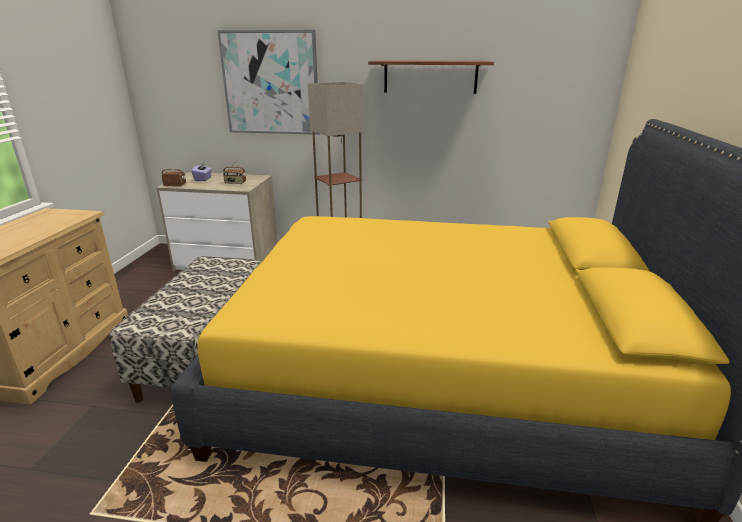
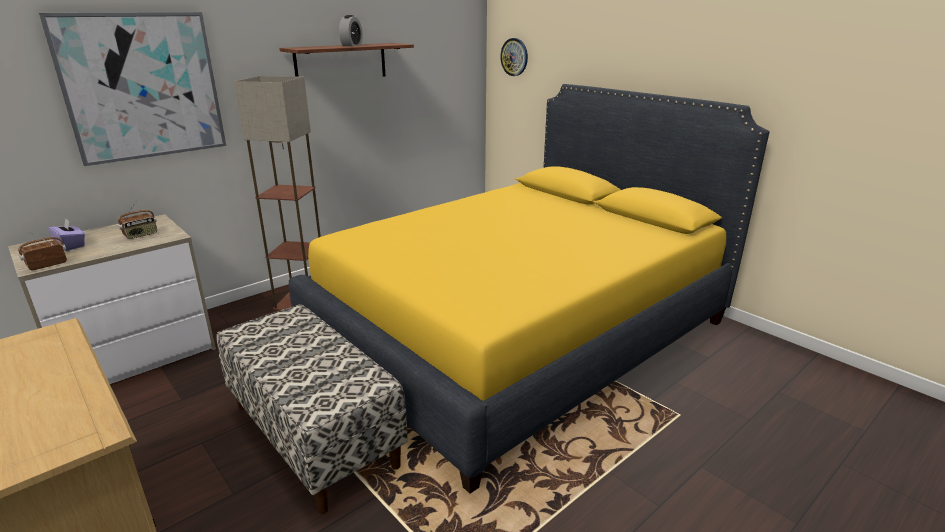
camera: 50 degrees left, 0 degrees up
(432, 60) = (352, 45): none -> alarm clock
(639, 83) = (514, 57): none -> wall clock

